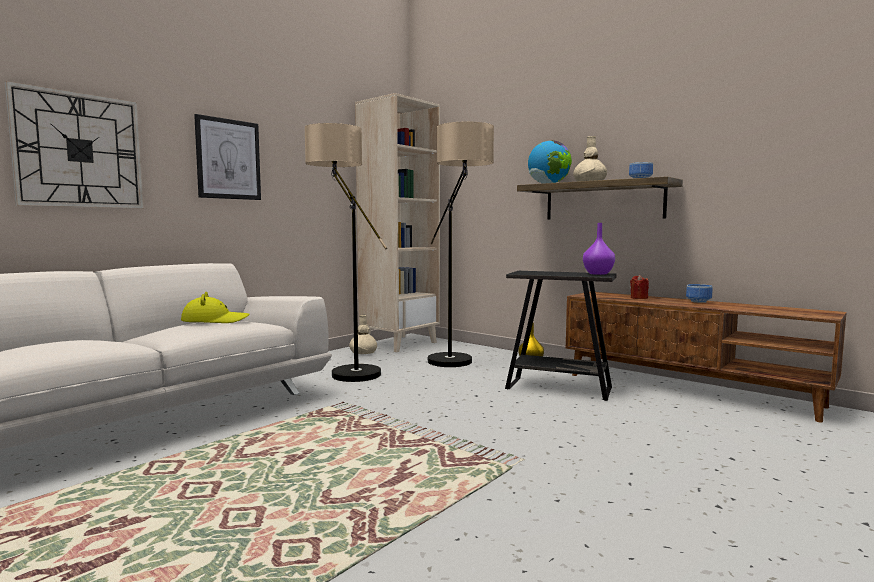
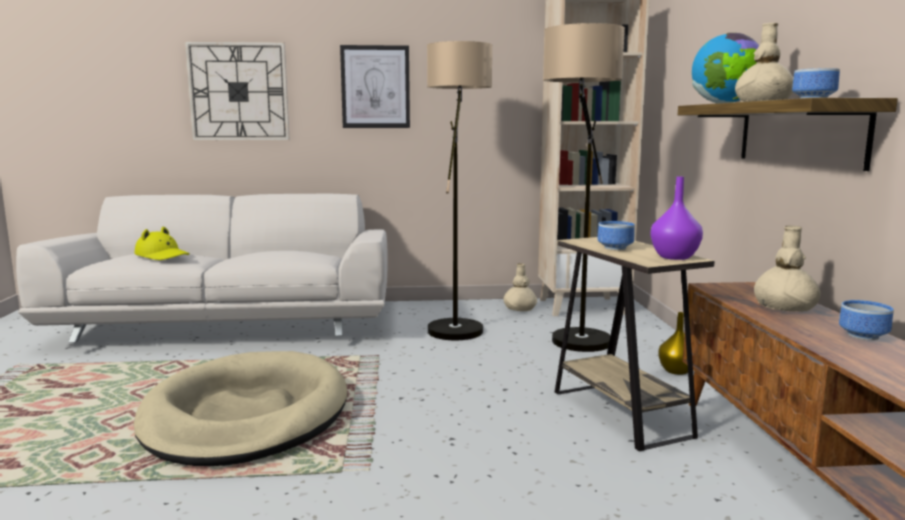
camera: 45 degrees right, 5 degrees up
(215, 320) = (285, 251): yellow hat -> yellow hat (162, 255)
(351, 468) = (246, 415): none -> beige dog bed
(553, 273) = (614, 248): none -> bowl
(558, 388) = (620, 413): black side table -> beige side table
(639, 298) = (784, 307): red candle -> beige vase

